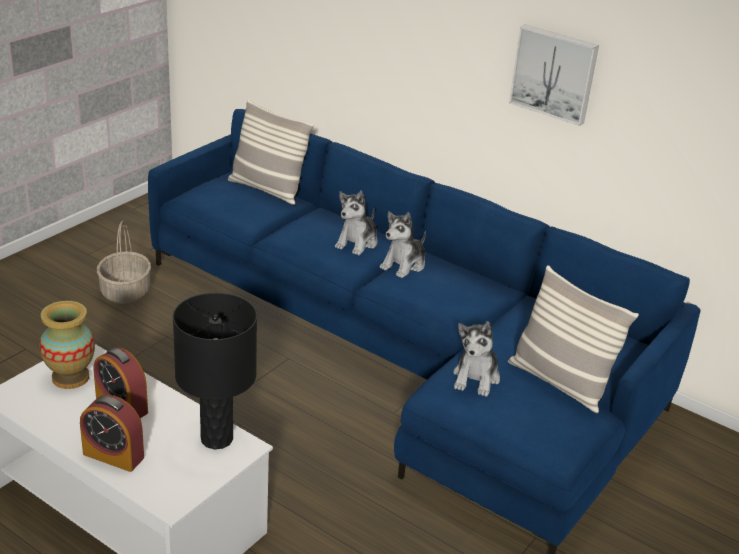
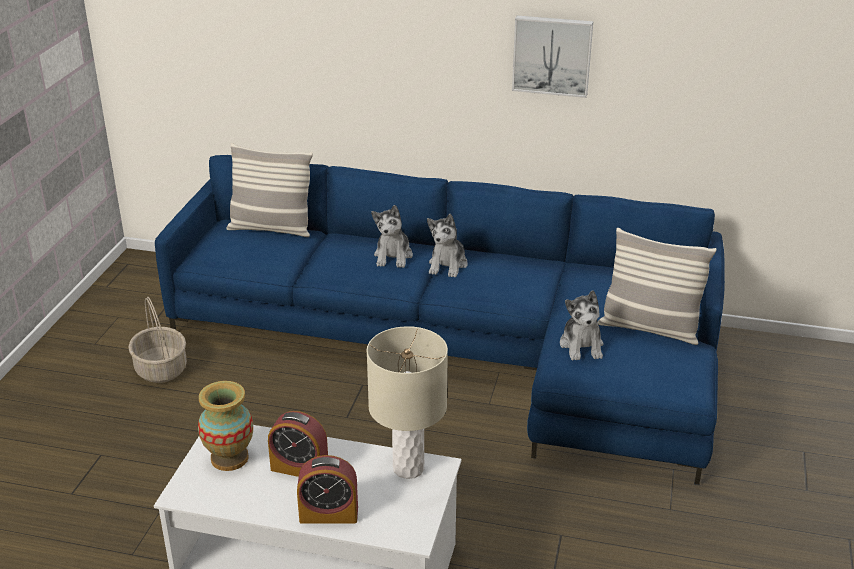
camera: 20 degrees left, 0 degrees up
(217, 438) = (408, 468): black table lamp -> beige table lamp

